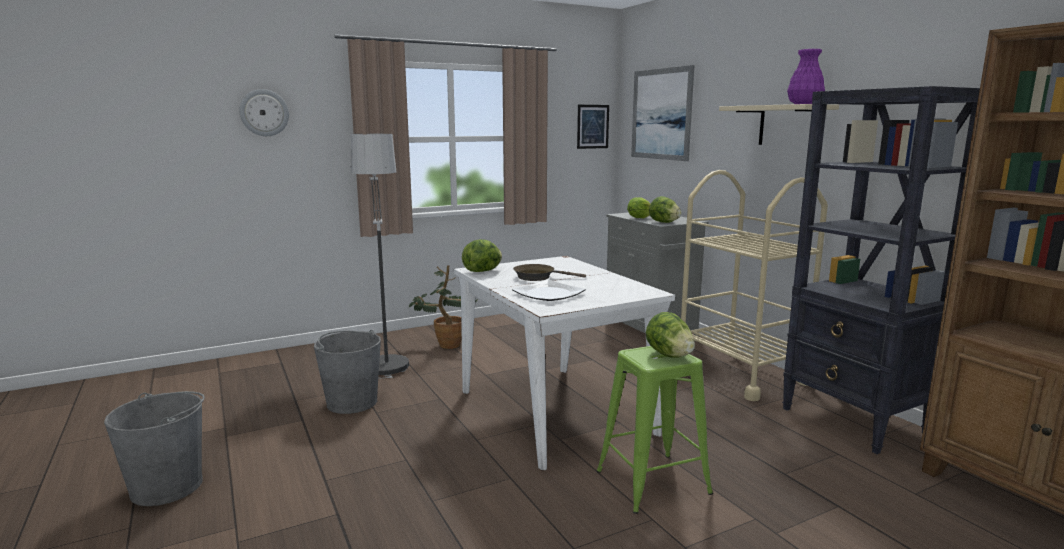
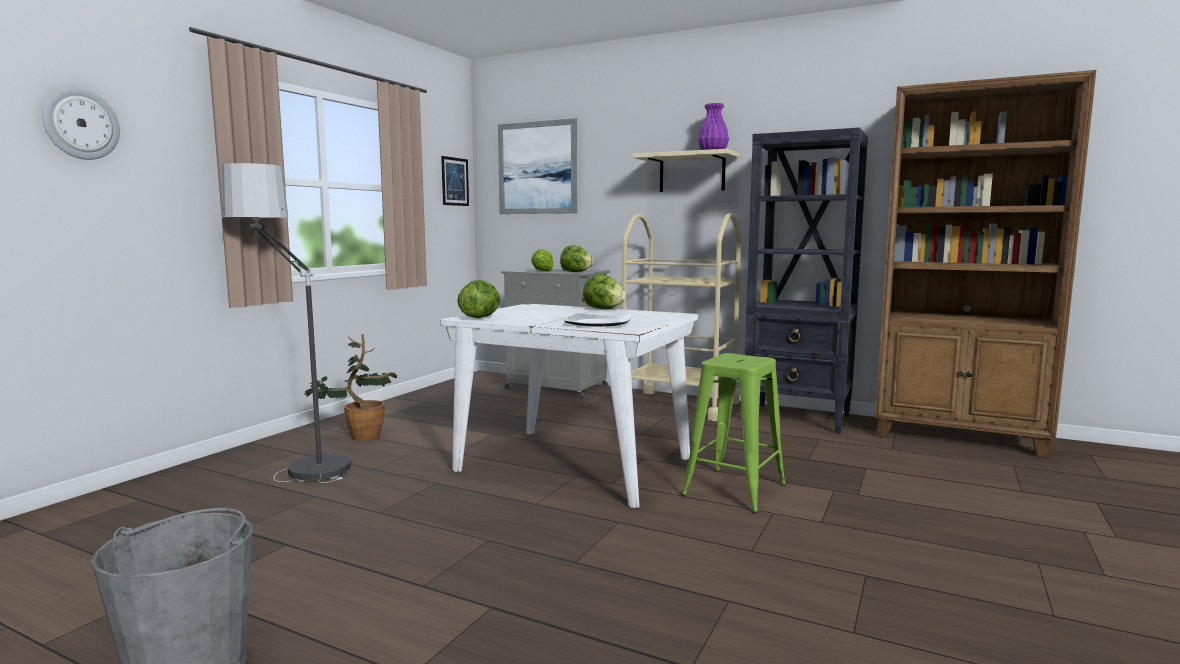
camera: 35 degrees left, 5 degrees down
(352, 402) = (328, 511): grey bucket -> none
(538, 277) = (550, 316): brown frying pan -> none
(669, 355) = (745, 358): lettuce -> lettuce (603, 309)

